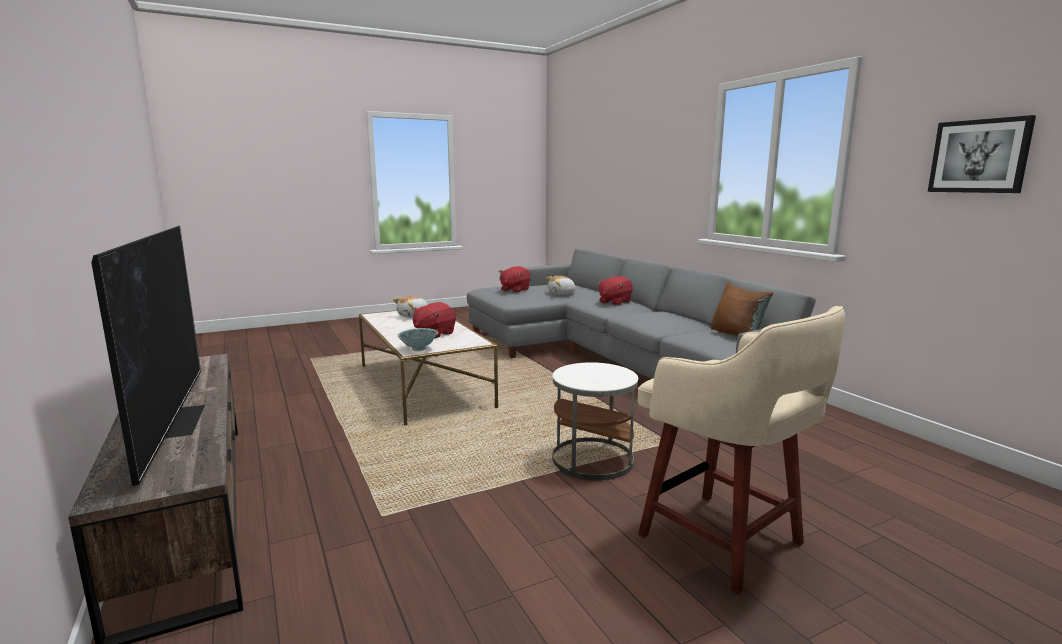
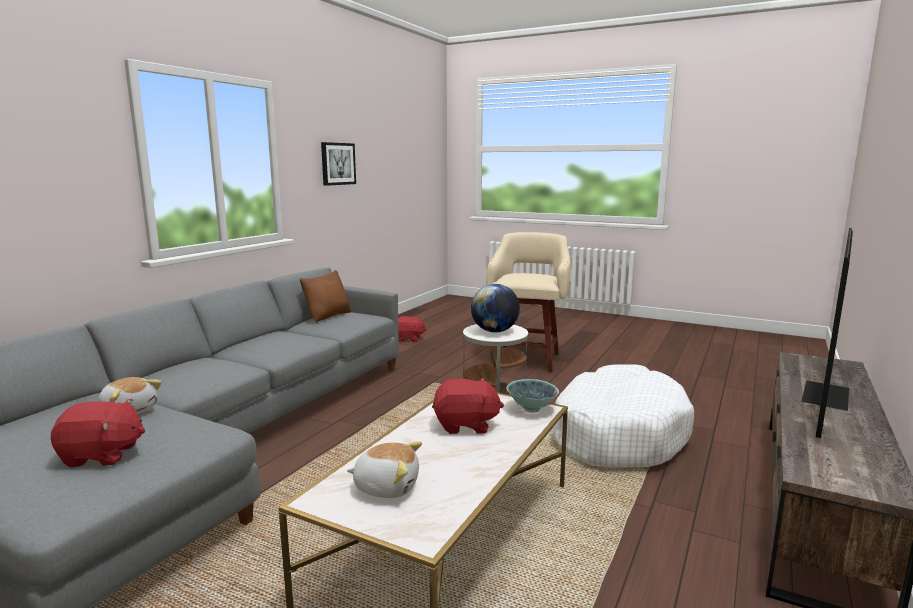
camera: 125 degrees left, 0 degrees up
(422, 484) = (617, 434): none -> white dog bed
(591, 372) = (494, 331): none -> globe
(614, 302) = (195, 370): red plush toy -> red plush toy (408, 339)

